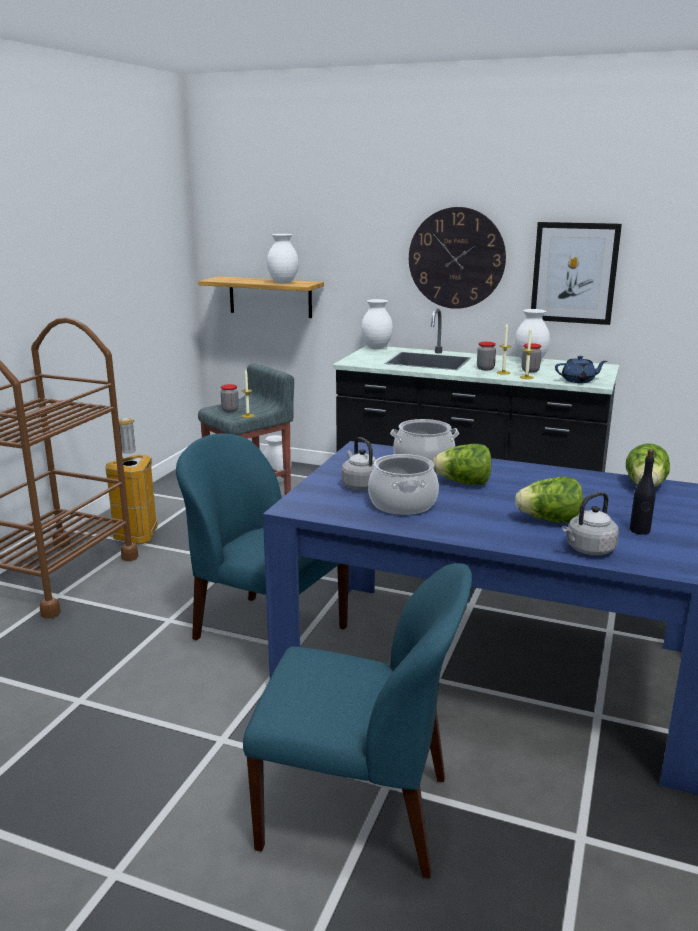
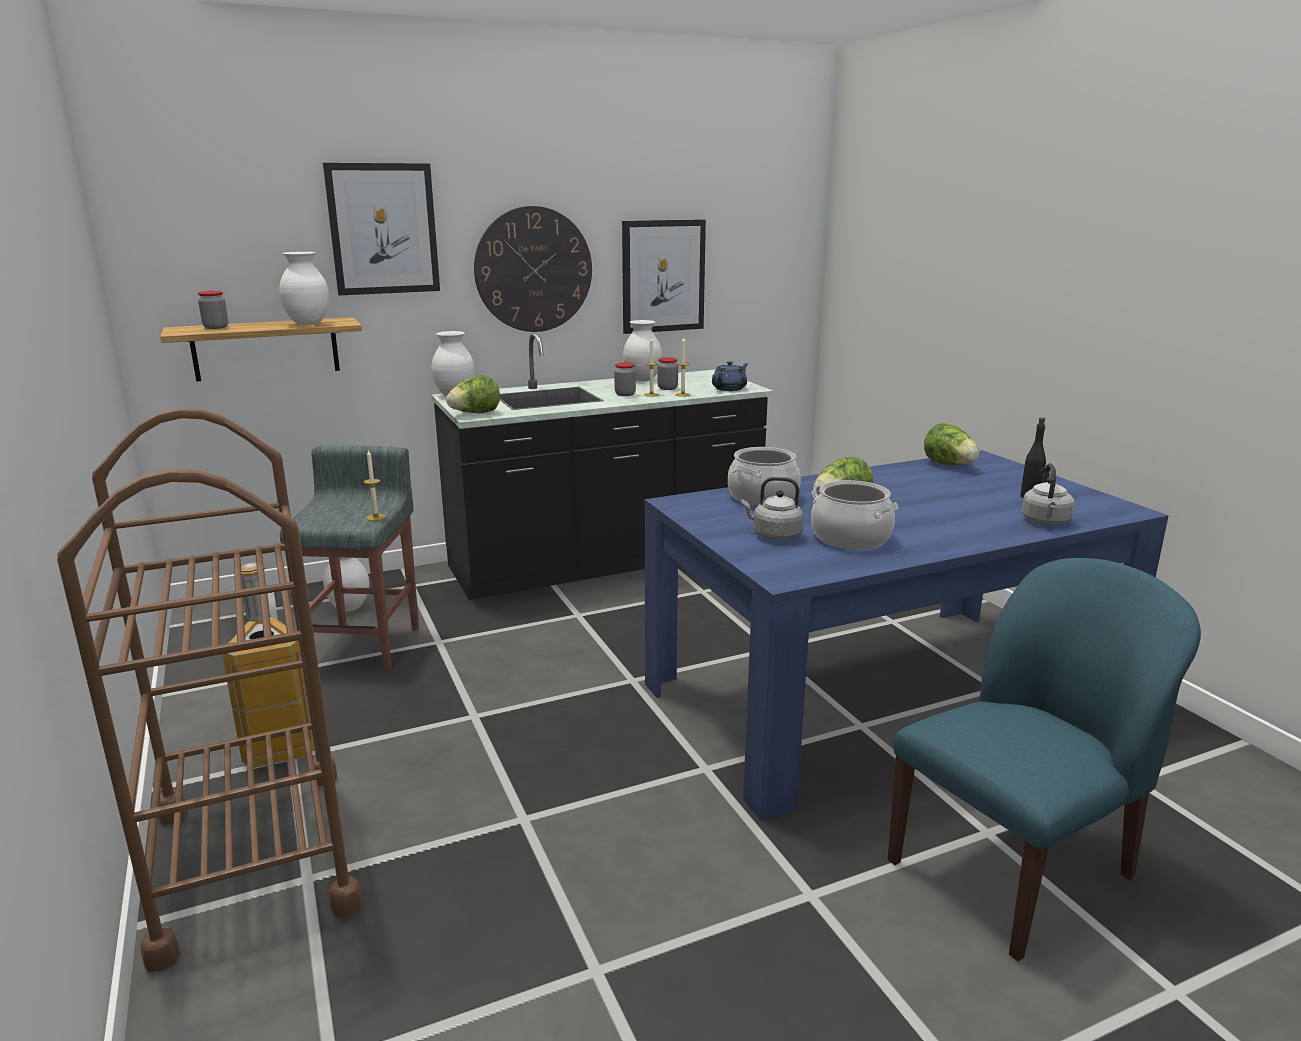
camera: 45 degrees left, 0 degrees up
(230, 410) = (334, 517): jar -> jar (216, 327)
(267, 633) = (653, 769): blue chair -> none
(348, 220) = (383, 229): none -> picture
(549, 520) = (970, 511): lettuce -> lettuce (475, 413)

